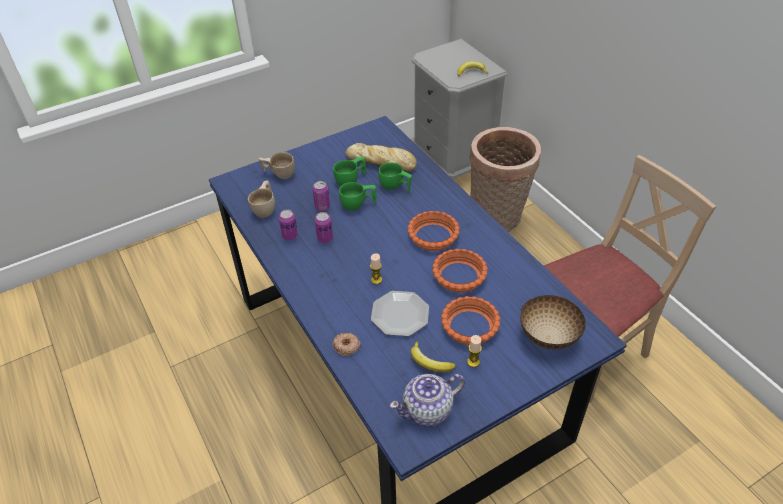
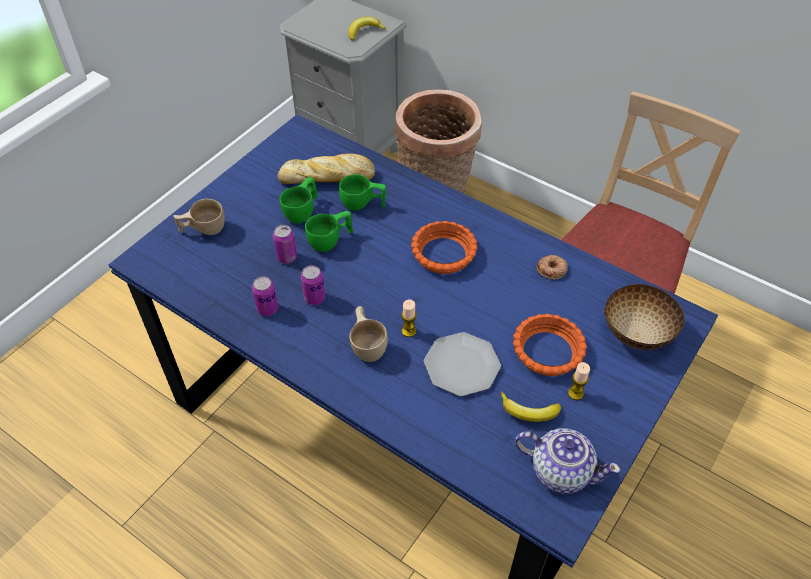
camera: 25 degrees left, 5 degrees up
(266, 208) = (213, 281): beige cup -> beige cup (368, 344)
(346, 346) = (421, 428): donut -> donut (552, 269)
(428, 410) = (560, 470): teapot -> teapot turned 105 degrees counterclockwise
(459, 276) = (502, 294): orange bowl -> none

